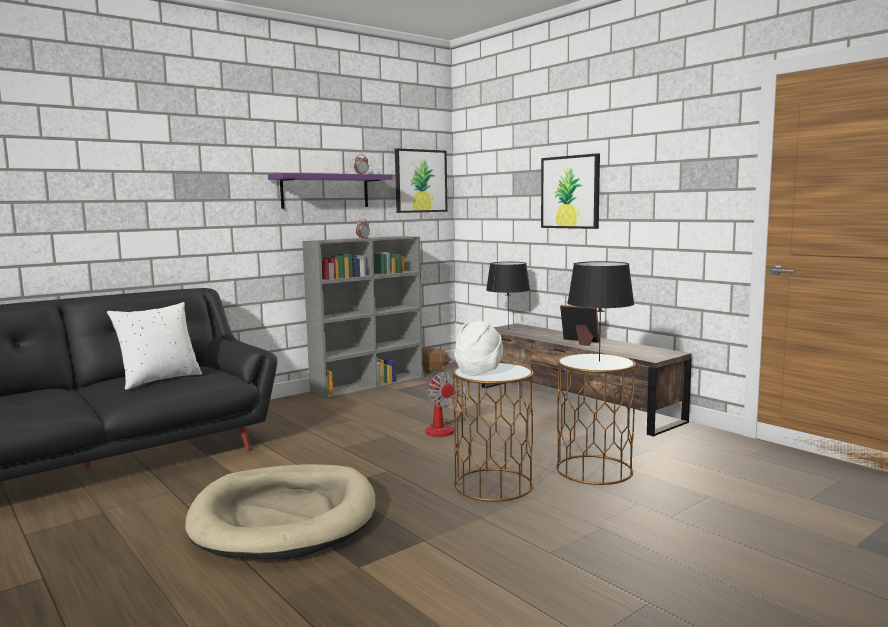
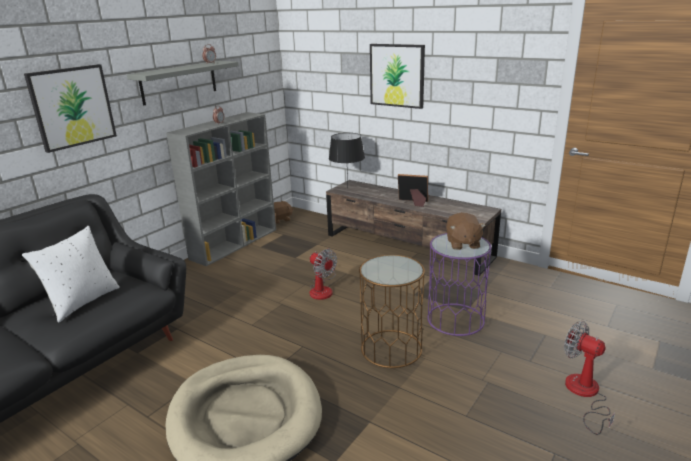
camera: 15 degrees left, 15 degrees up
(325, 191) = (179, 82): purple shelf -> grey shelf
(420, 181) = (256, 59): picture -> picture (72, 107)
(479, 370) = (381, 270): white hat -> none
(594, 470) = (455, 319): brown side table -> purple side table
(599, 361) = (462, 244): black table lamp -> brown plush toy
(731, 556) = (585, 394): none -> fan

